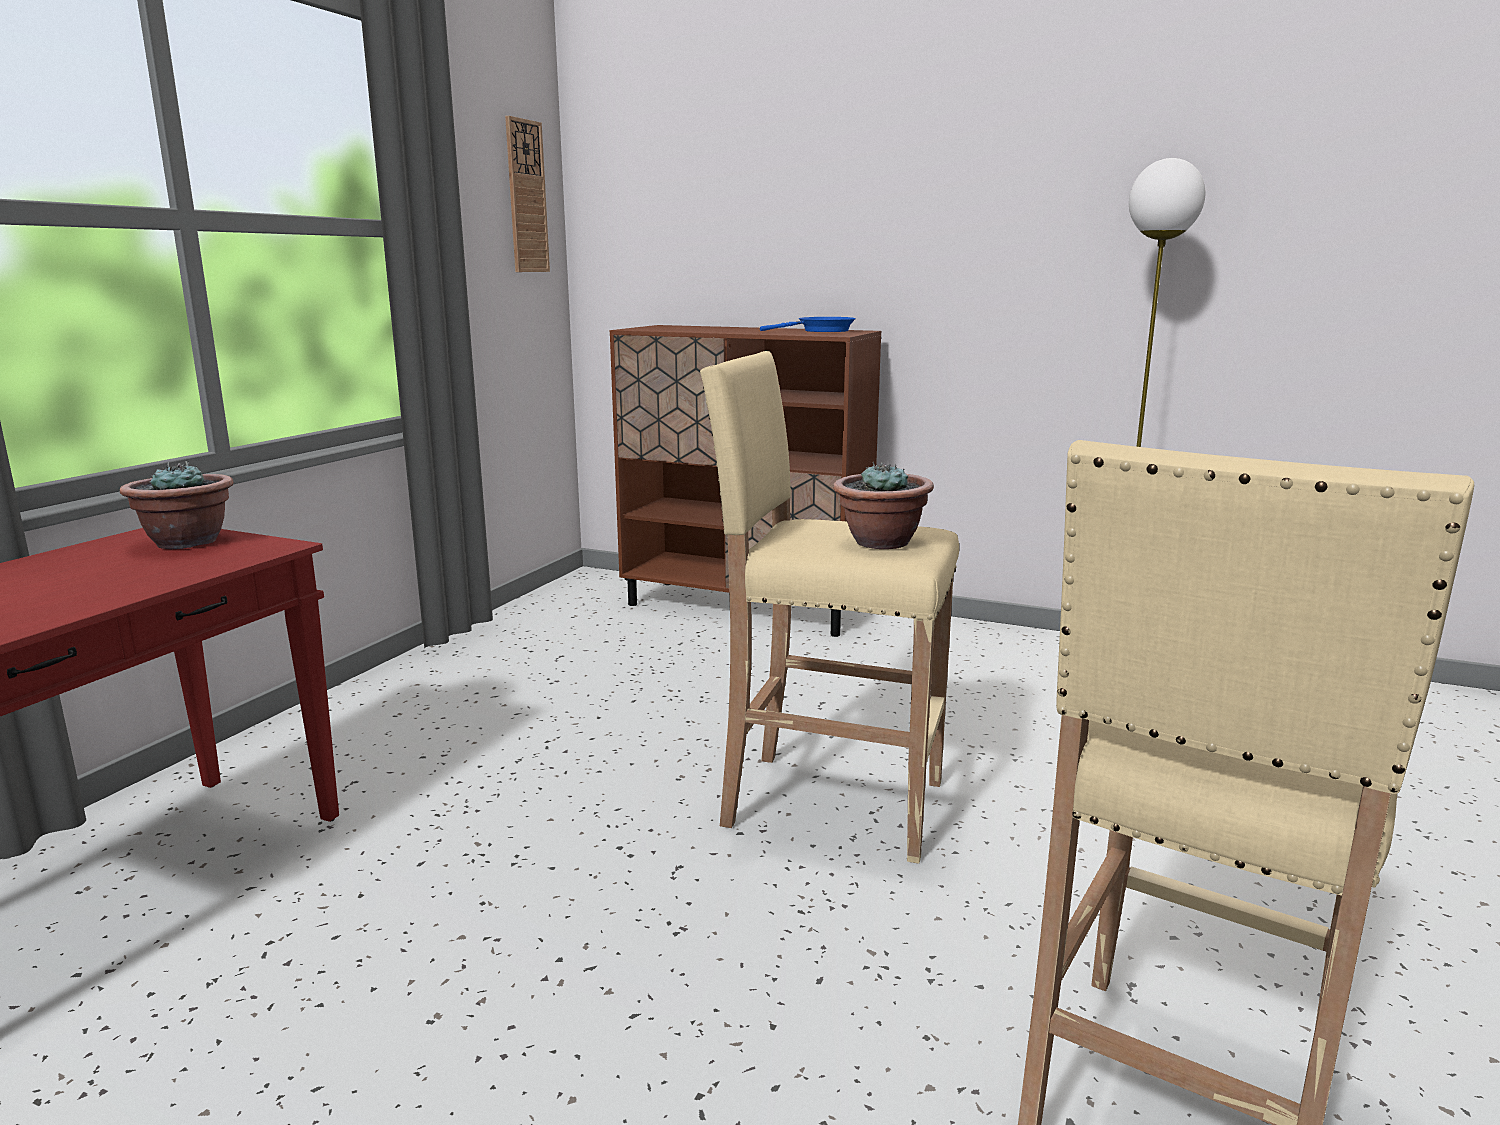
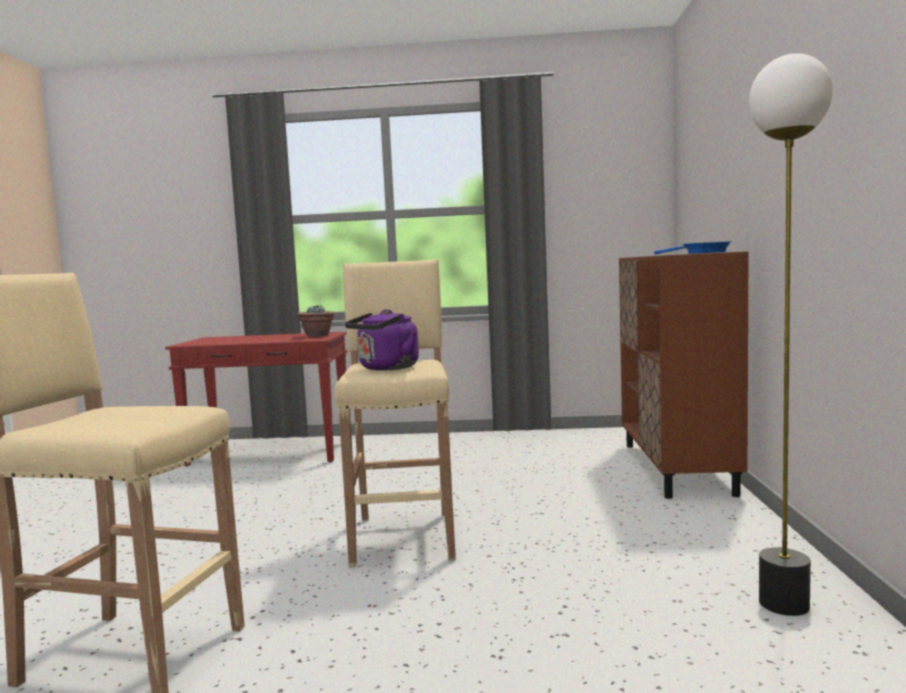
camera: 70 degrees right, 10 degrees down
(526, 197) = (628, 179): wall clock -> none
(880, 542) = (386, 368): potted plant -> purple kettle

